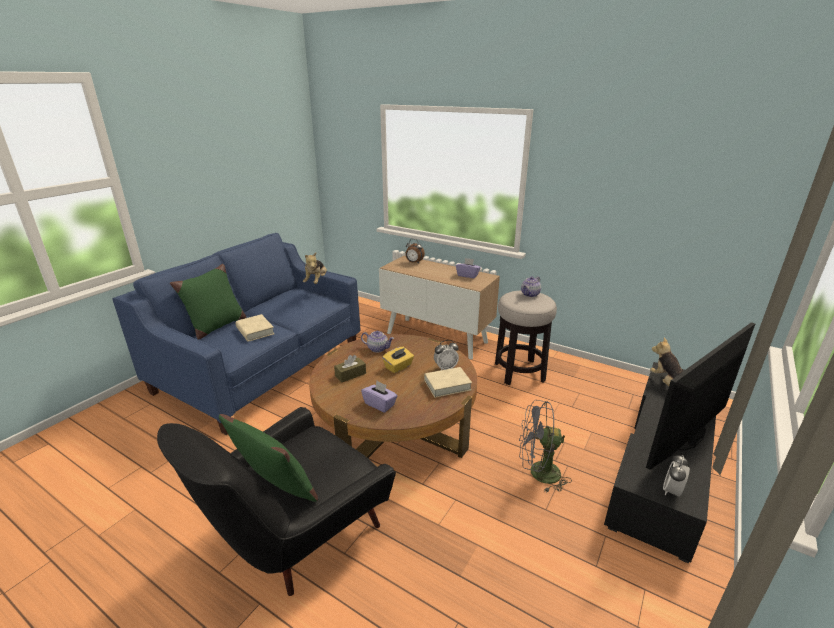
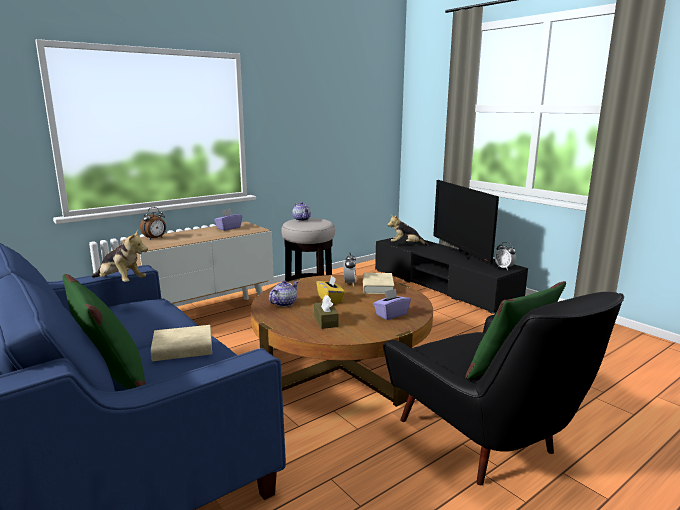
camera: 70 degrees left, 10 degrees down
(538, 473) = (438, 321): grey fan -> none

